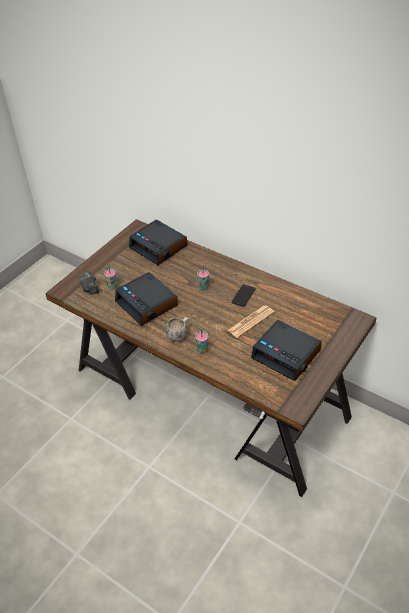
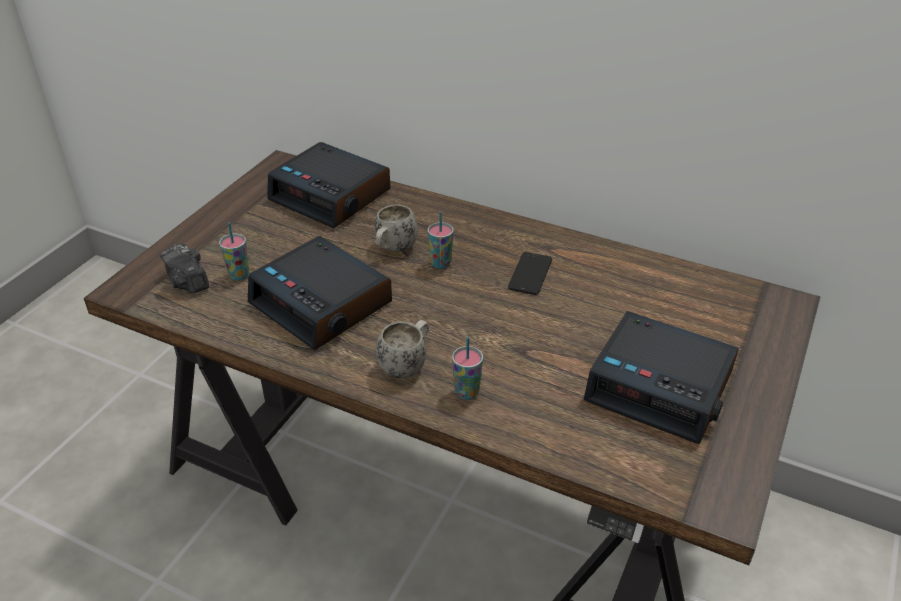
camera: 10 degrees left, 5 degrees down
(183, 278) = (393, 249): none -> white mug
(251, 321) = (560, 323): newspaper -> none

